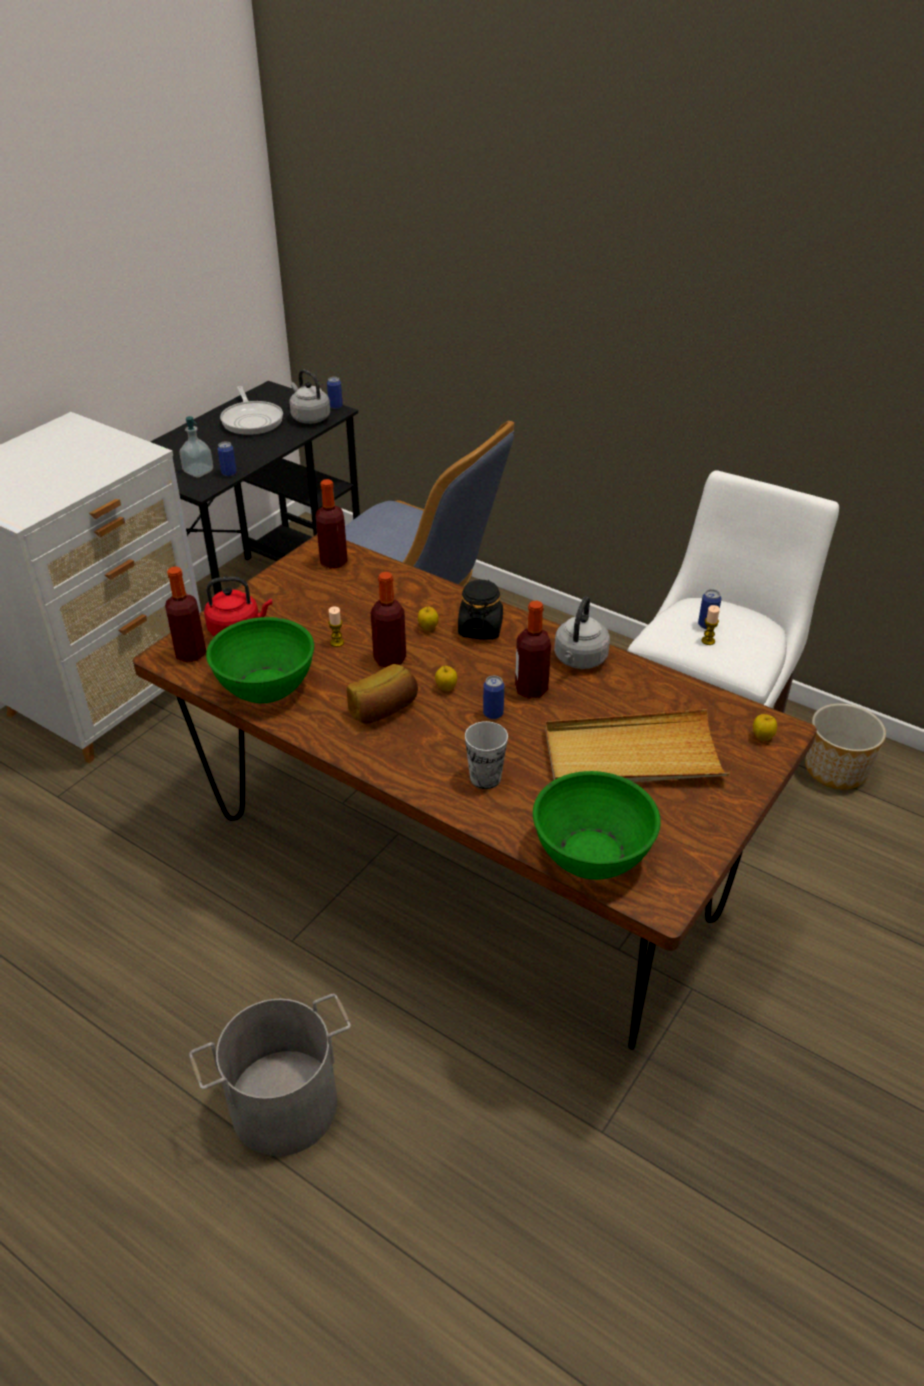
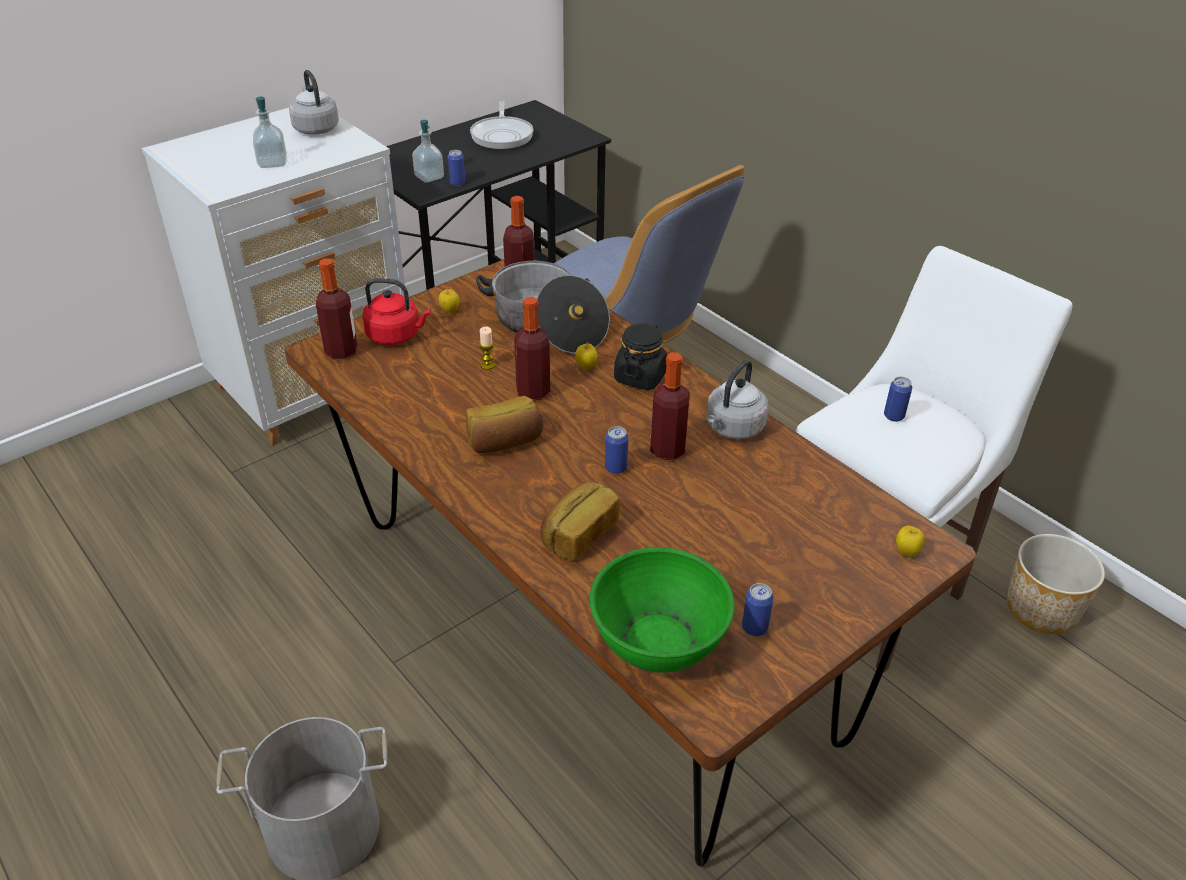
camera: 15 degrees right, 0 degrees up
(61, 481) = (272, 163): none -> soap dispenser
(265, 686) = (398, 396): green bowl -> none
(309, 417) = (559, 140): grey kettle -> grey kettle (315, 128)
(335, 406) = (590, 132): can -> can (754, 628)
(376, 596) = (547, 325): none -> cooking pot
(446, 688) = (578, 432): apple -> apple (449, 311)
(485, 778) = (578, 534): cup -> bread
(632, 755) = (748, 542): beige tray -> none
(708, 641) = (888, 434): candle -> none

